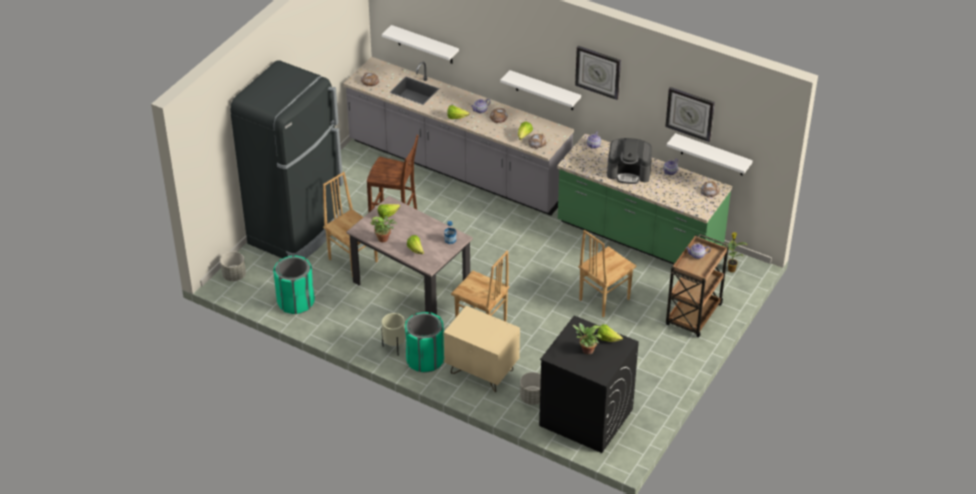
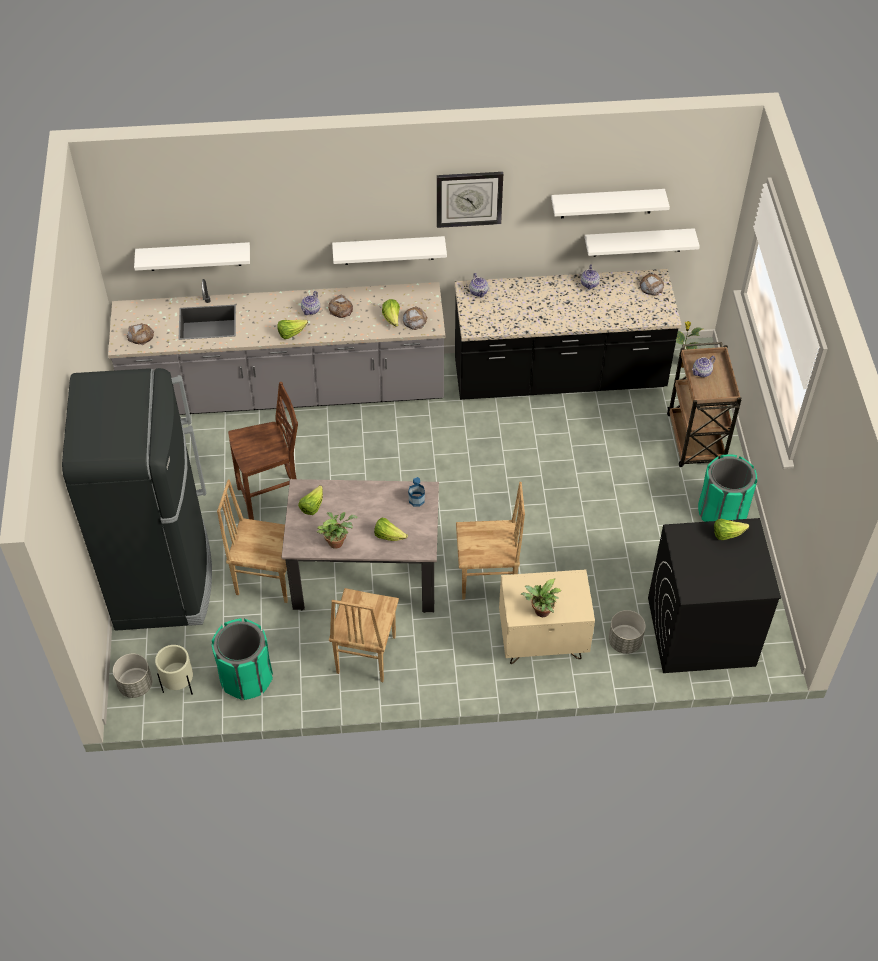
camera: 35 degrees left, 10 degrees up
(394, 348) = (417, 669): beige planter -> beige planter (179, 686)
(425, 360) = (466, 664): green trash can -> green trash can (722, 512)
(586, 350) = (718, 563): potted plant -> potted plant (540, 612)
(603, 299) = (589, 472): brown chair -> brown chair (365, 655)
(629, 172) = (547, 306): coffee machine -> none
(639, 238) = (559, 376): green counter -> black counter
(690, 113) = (606, 203): wall clock -> white shelf

